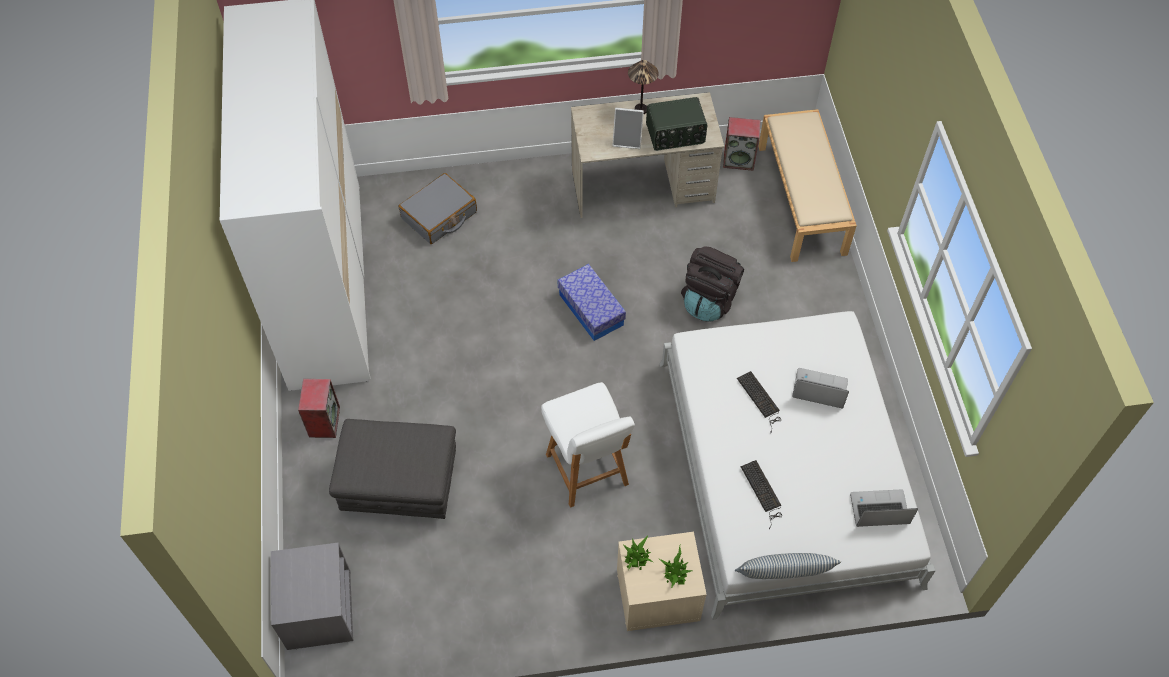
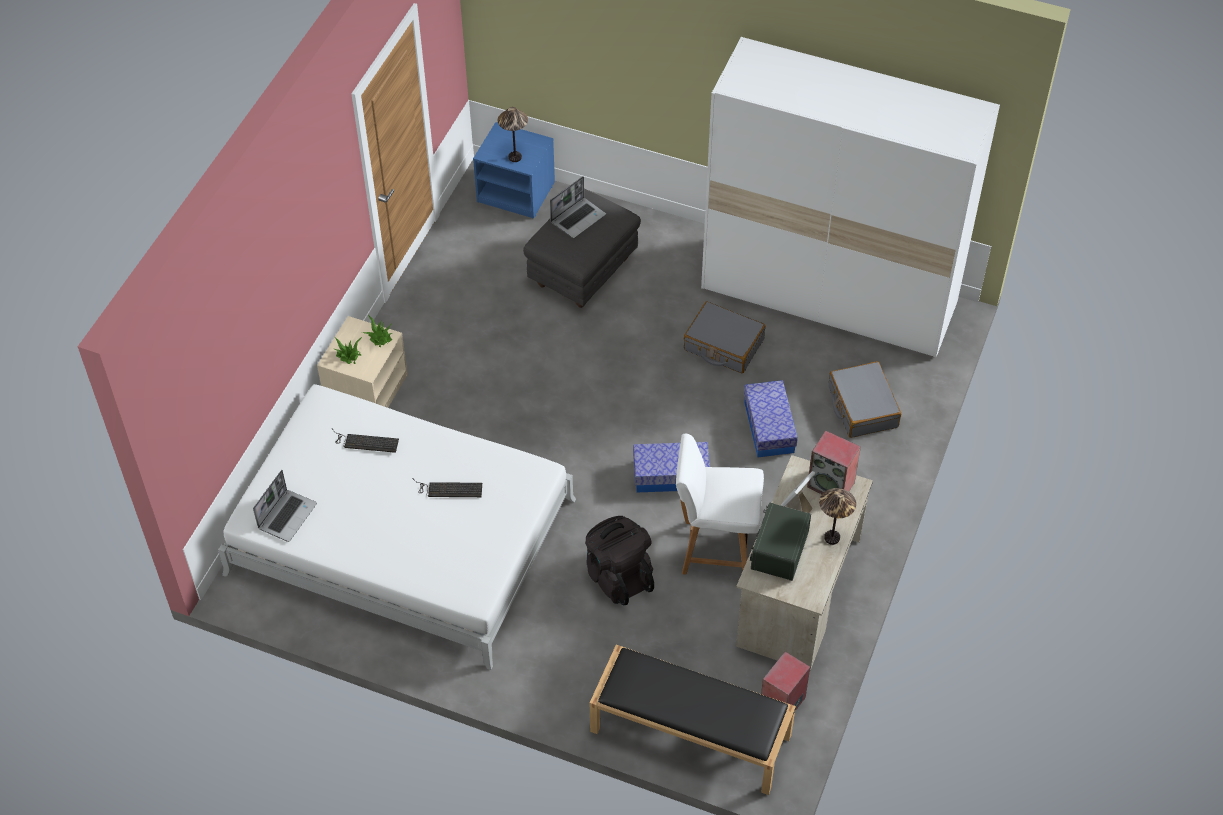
camera: 120 degrees right, 5 degrees down
(318, 609) = (517, 192): grey nightstand -> blue nightstand
(319, 573) = (514, 157): none -> table lamp
(324, 421) = (681, 247): speaker -> speaker (831, 484)
(428, 335) = (723, 345): none -> grey suitcase
(499, 266) = (769, 427): none -> storage box
(587, 471) = (507, 396): white chair -> white chair (715, 549)
(783, 574) = (291, 420): pillow -> none
(802, 200) = (689, 733): beige bench -> black bench
(818, 390) = (425, 538): laptop -> laptop (578, 218)

